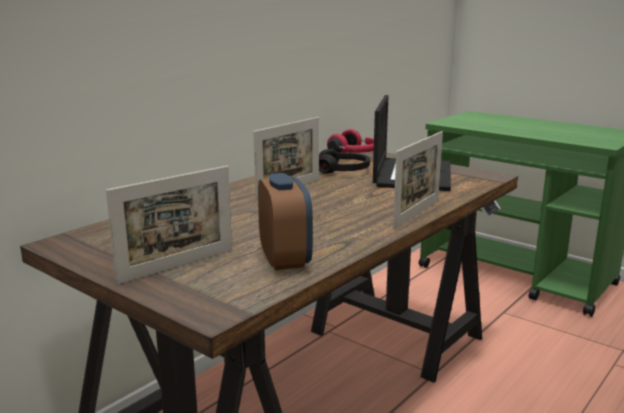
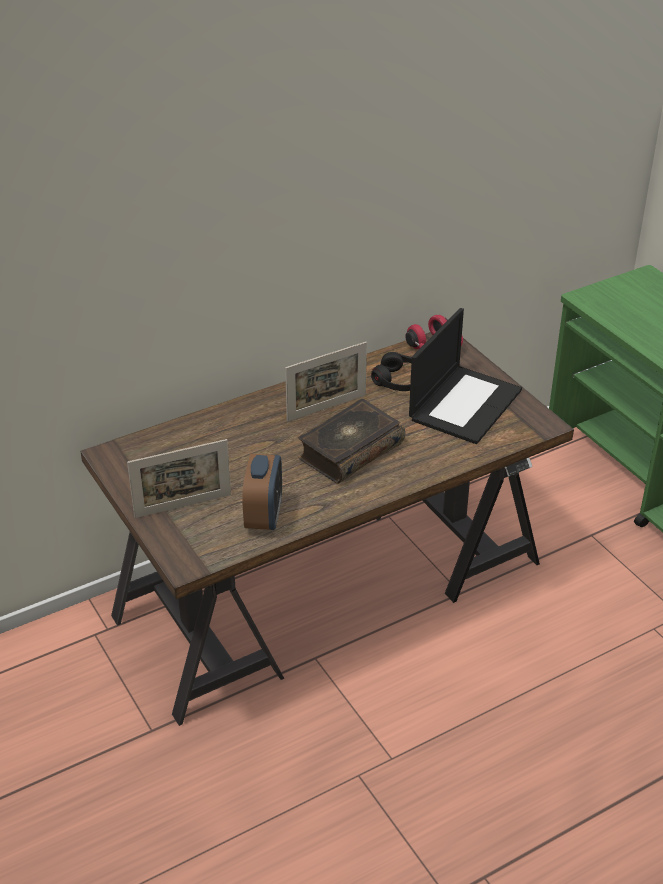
camera: 20 degrees right, 20 degrees up
(336, 208) = (349, 451): none -> book
(417, 213) = (414, 476): picture frame -> none

